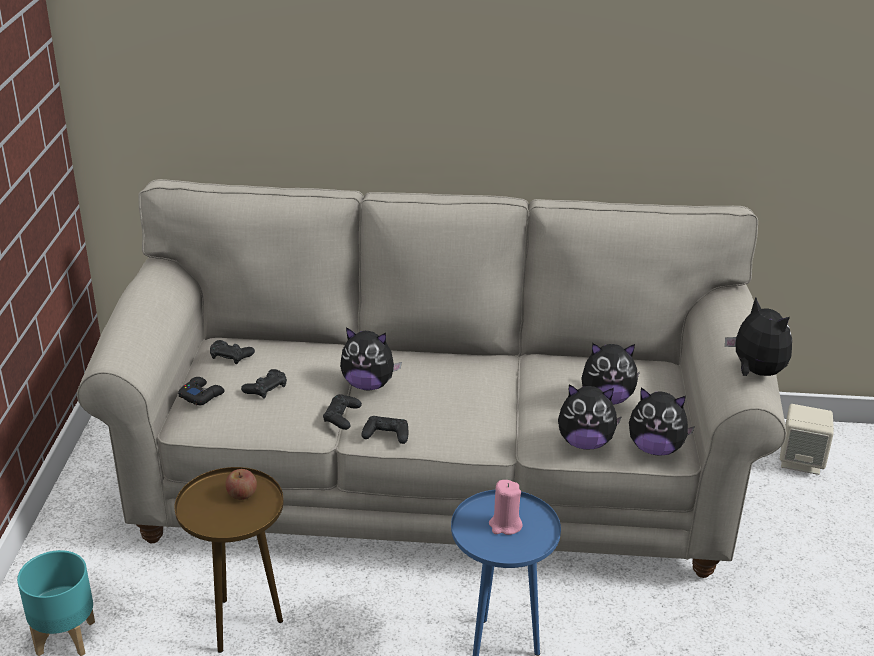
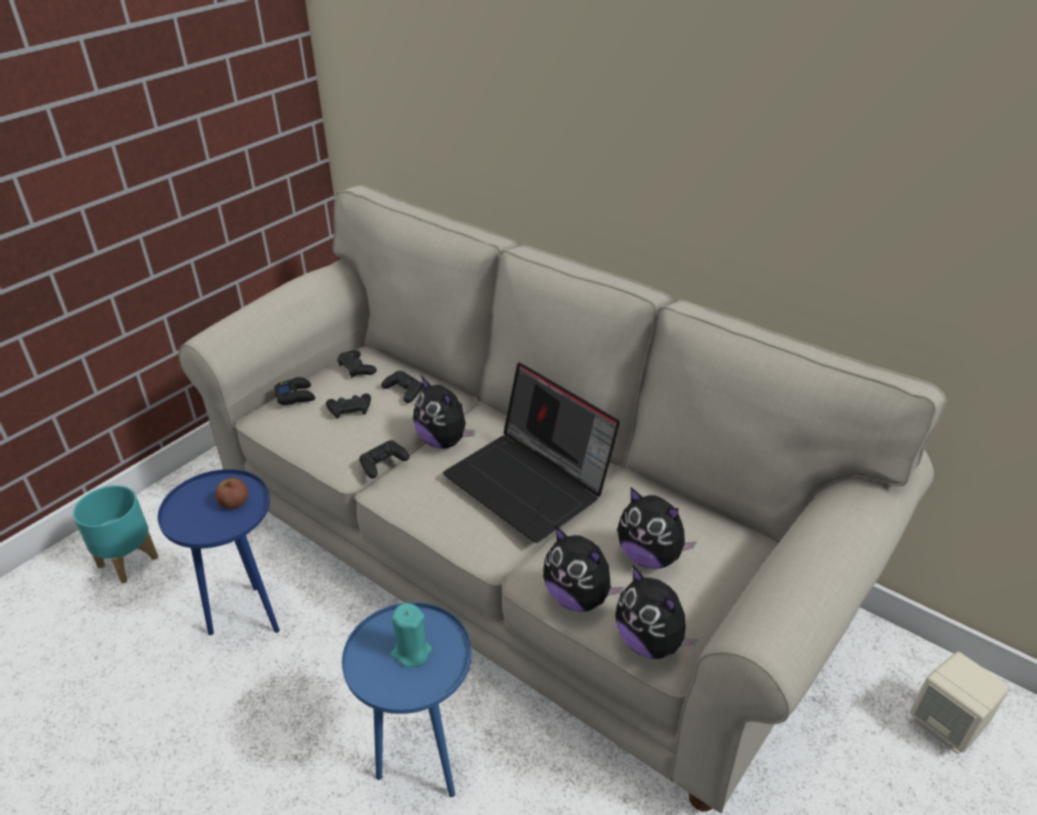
camera: 35 degrees right, 5 degrees up
(241, 623) = (248, 616): brown side table -> blue side table
(386, 434) = (403, 498): black game controller -> black game controller (404, 391)
(474, 386) = (530, 483): none -> laptop
(505, 525) = (411, 652): pink candle -> turquoise candle
(755, 372) = (795, 610): plush toy -> none

